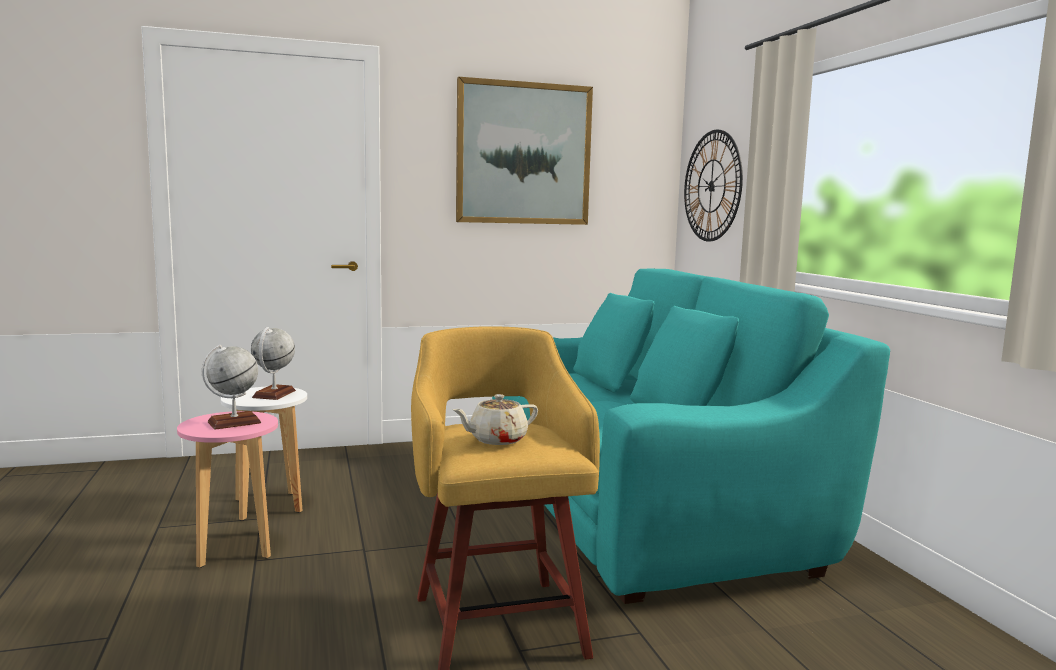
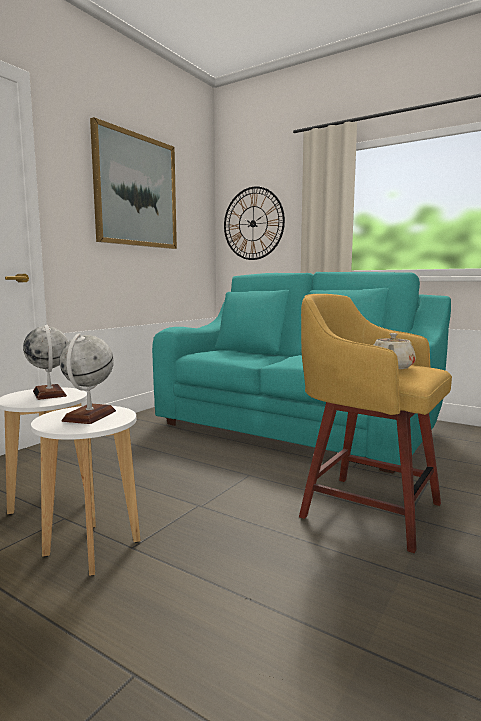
camera: 40 degrees left, 0 degrees up
(233, 549) = (92, 548): pink stool -> white stool

